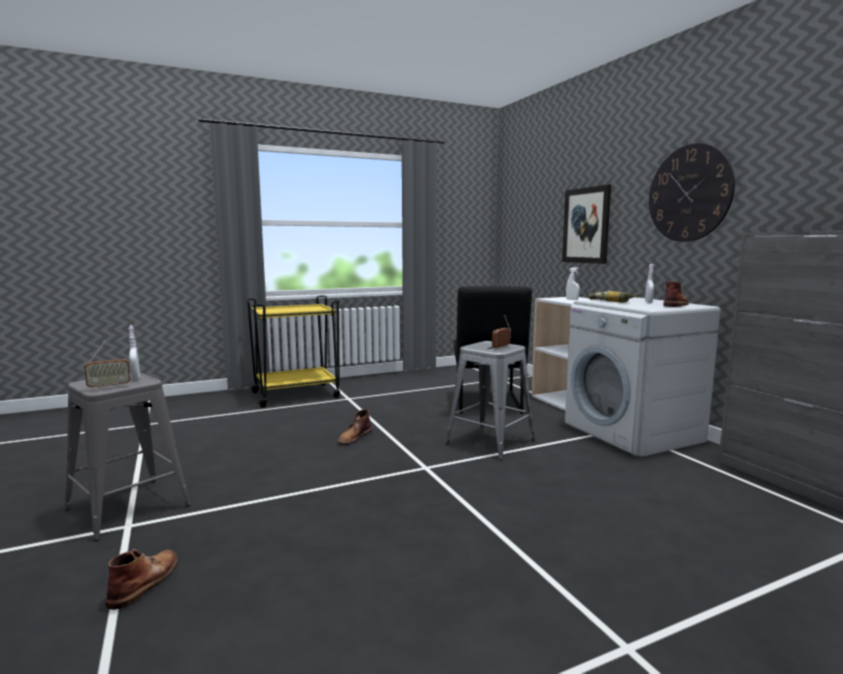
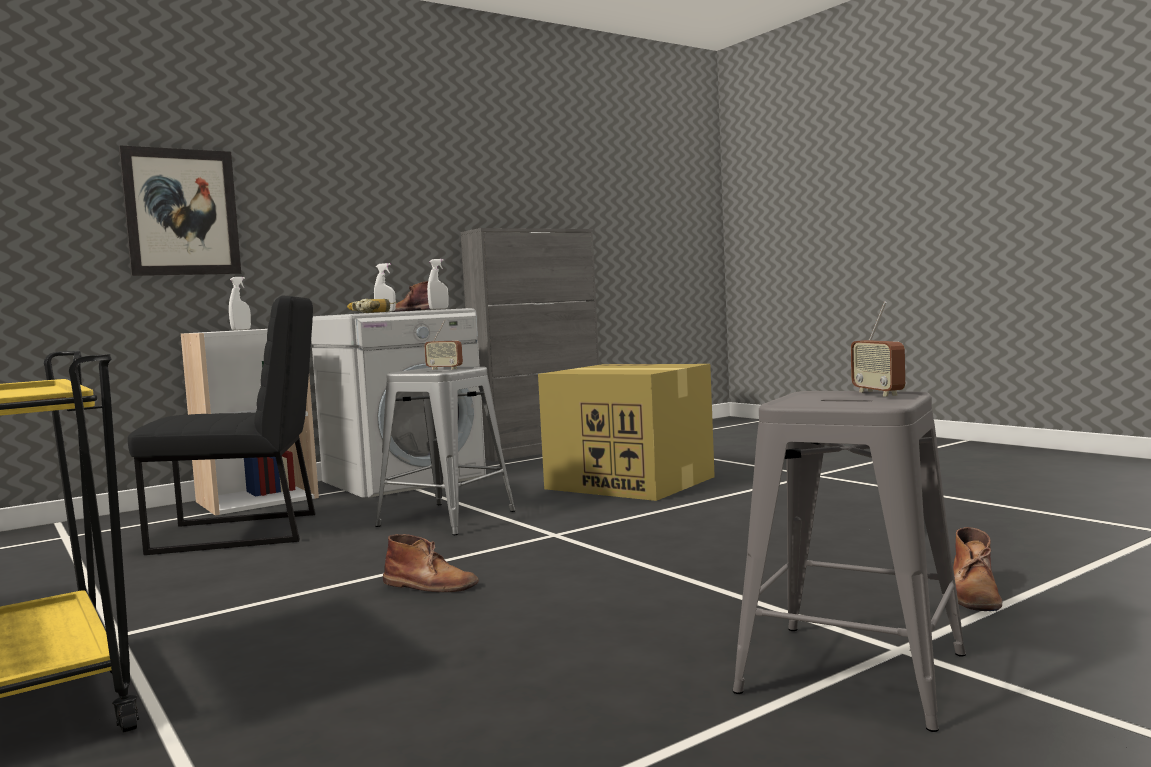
camera: 100 degrees left, 5 degrees down
(109, 386) = (878, 393): radio -> radio turned 150 degrees counterclockwise
(135, 378) = (806, 397): white spray bottle -> white spray bottle (438, 309)
(145, 581) = (974, 594): brown boot -> brown boot turned 75 degrees counterclockwise
(597, 510) = (628, 483): none -> cardboard box
(689, 193) = (364, 183): wall clock -> none

